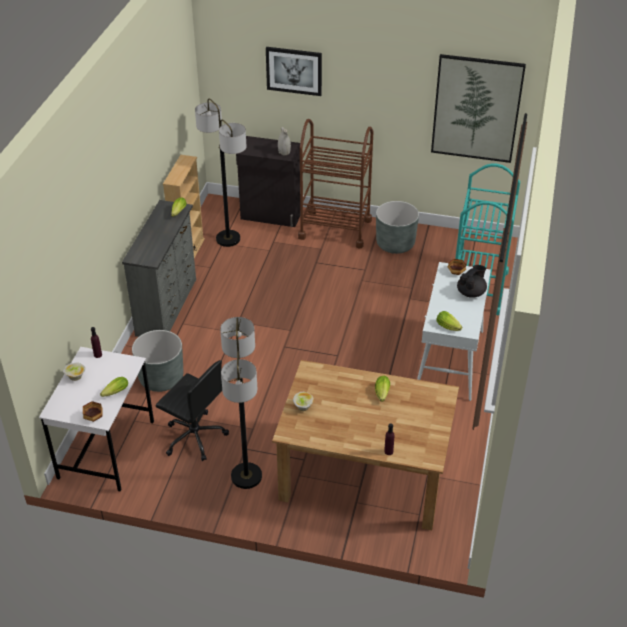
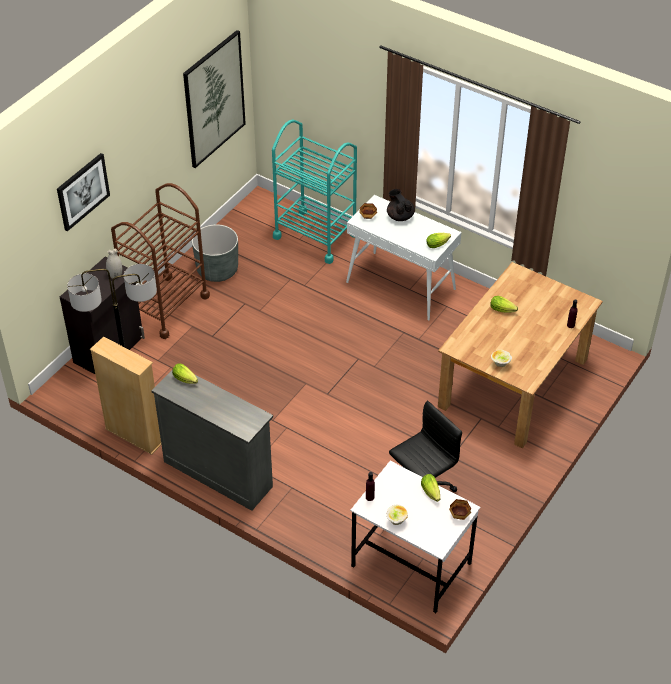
camera: 70 degrees left, 5 degrees up
(161, 378) = (328, 501): grey planter -> none
(246, 476) = (486, 464): floor lamp -> none

